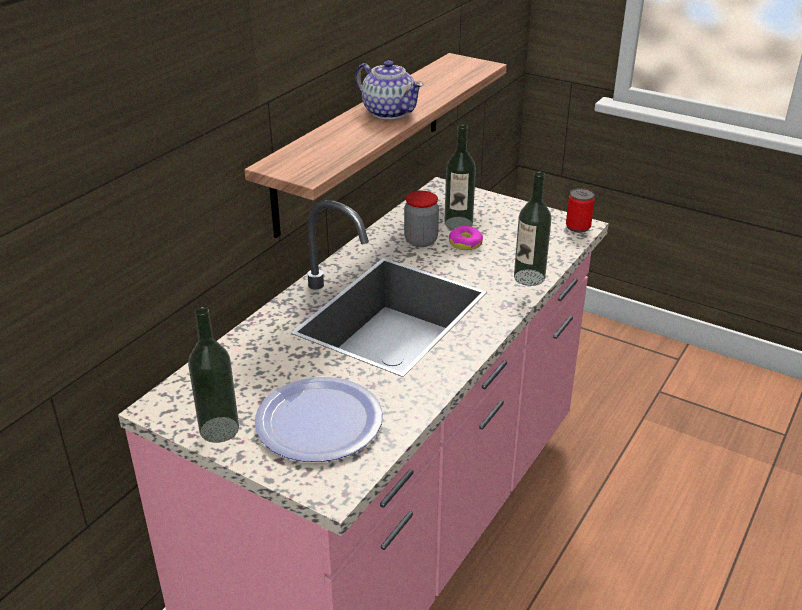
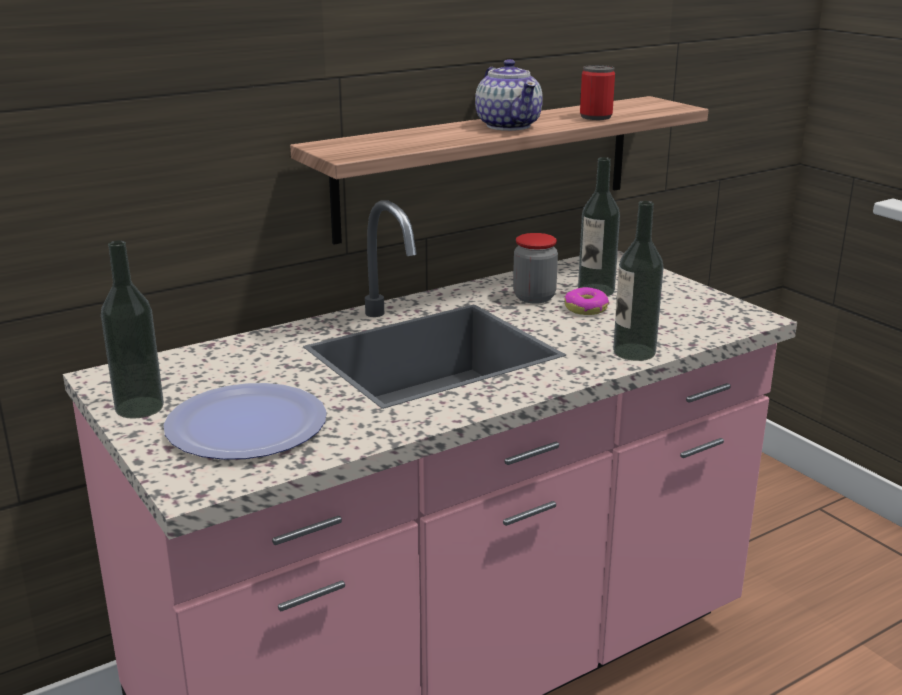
camera: 25 degrees right, 10 degrees down
(578, 227) = (749, 318): can -> can (596, 117)

